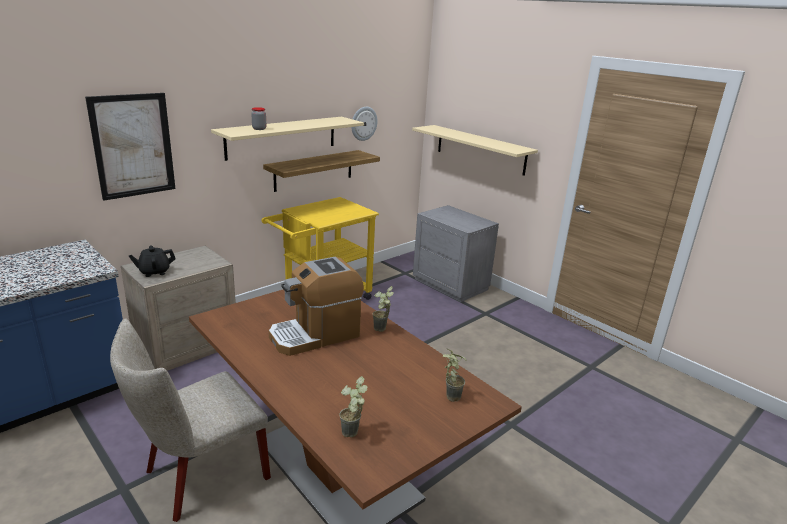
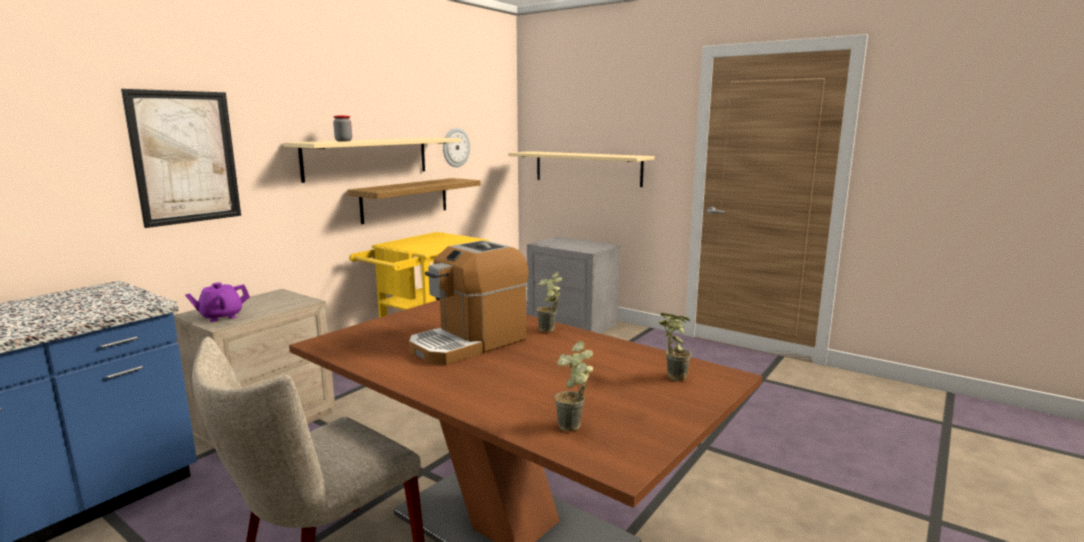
camera: 10 degrees left, 10 degrees down
(154, 272) = (221, 316): black teapot -> purple teapot

